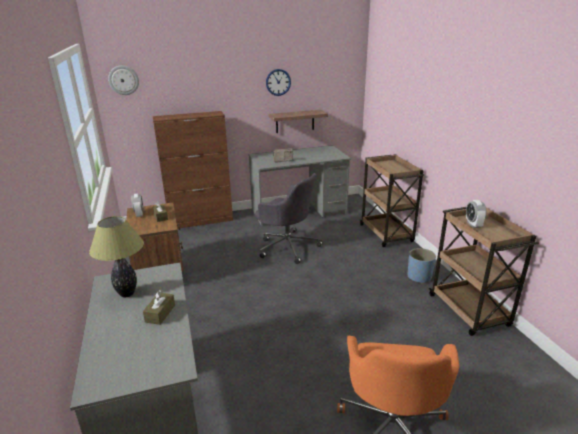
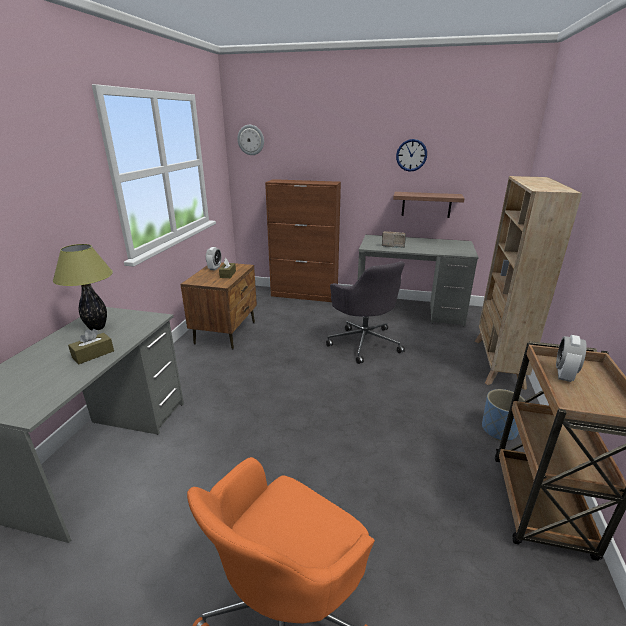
camera: 30 degrees right, 0 degrees up
(386, 234) = (497, 363): brown cart -> beige bookcase

